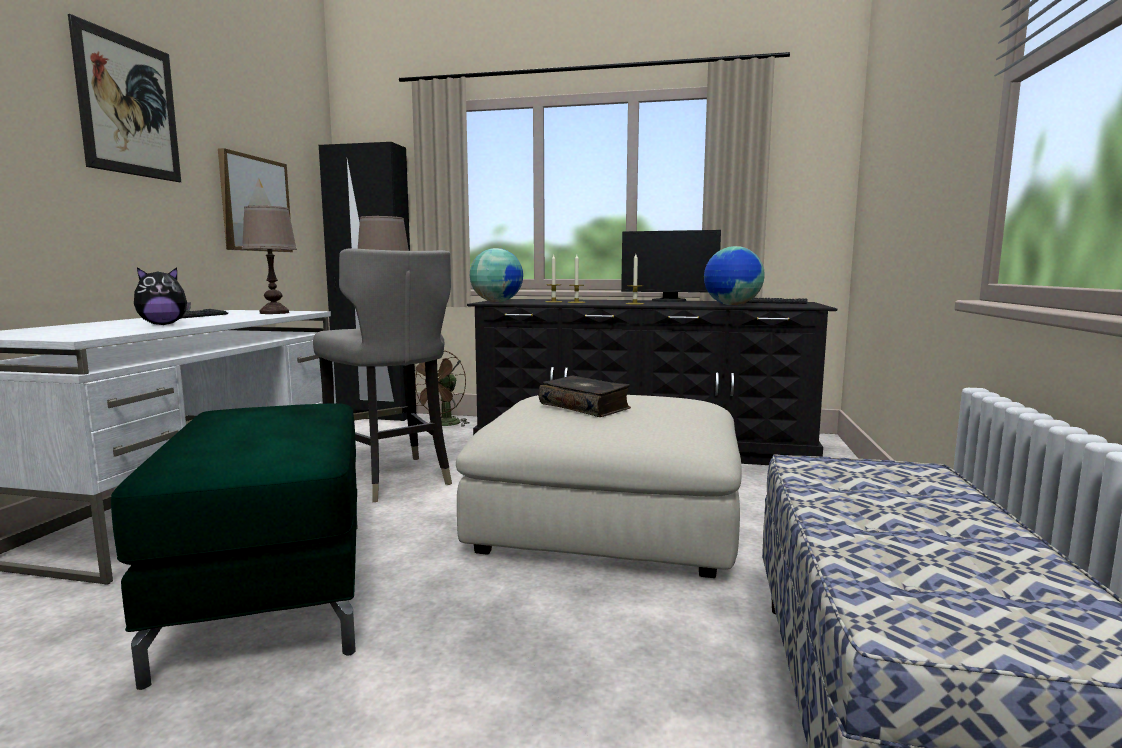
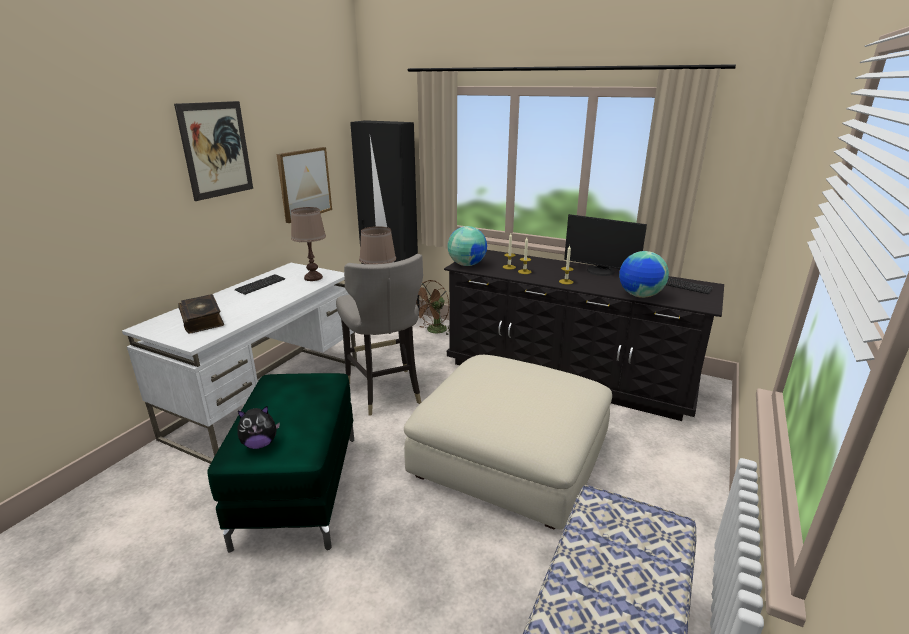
camera: 15 degrees right, 15 degrees up
(163, 324) = (242, 310): plush toy -> plush toy (260, 444)
(585, 407) = (496, 390): book -> book (203, 320)

